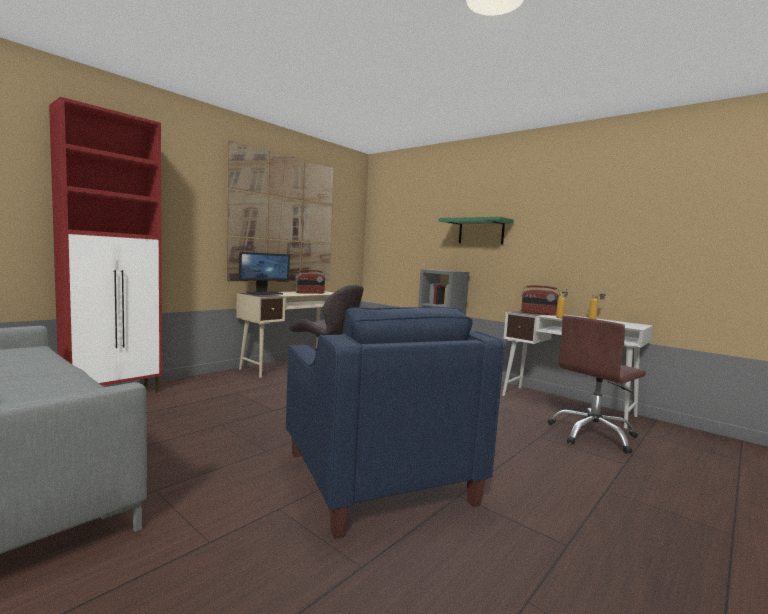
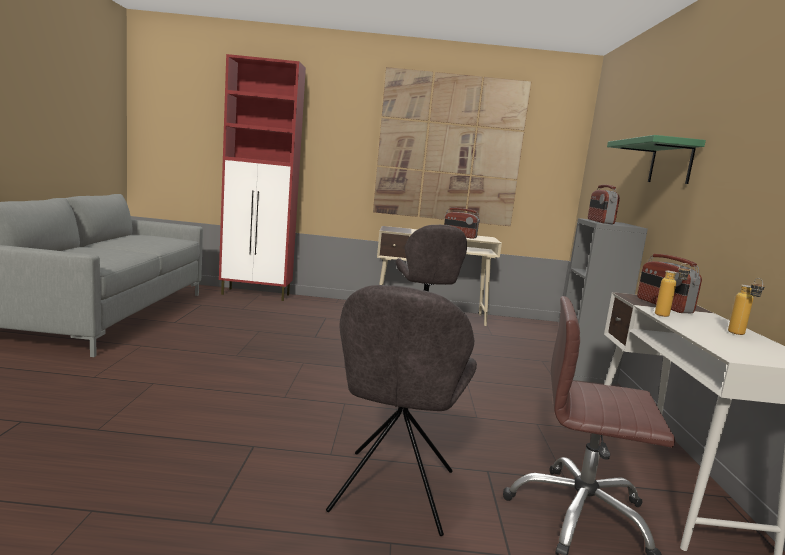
camera: 50 degrees right, 5 degrees up
(264, 293) = (406, 229): monitor -> none
(376, 477) = (244, 402): blue armchair -> none
(442, 270) = (600, 221): none -> radio
(553, 470) = (392, 494): none -> grey chair

